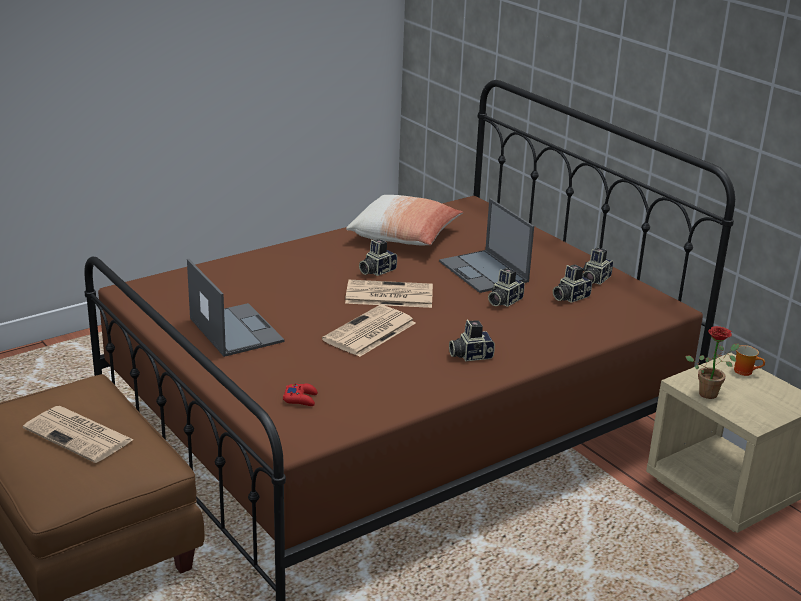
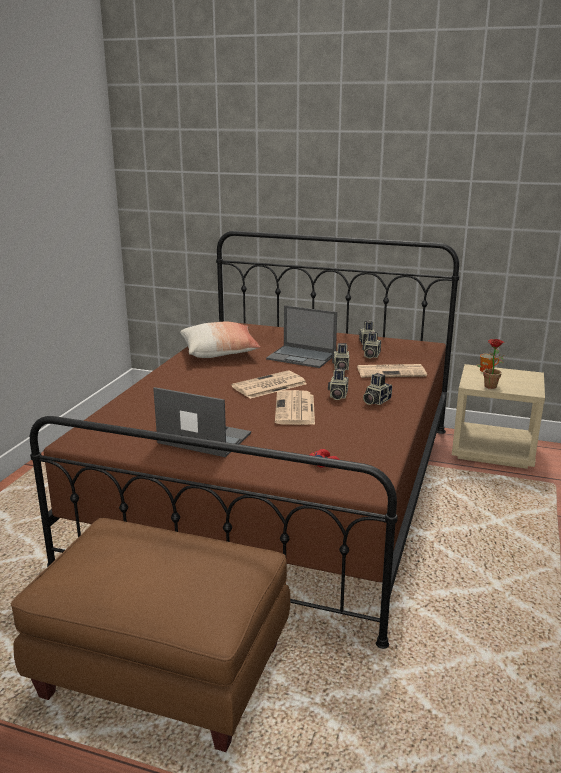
camera: 35 degrees left, 5 degrees down
(80, 435) = (164, 564): newspaper -> newspaper (392, 371)
(376, 270) = (236, 375): camera -> camera (337, 395)

